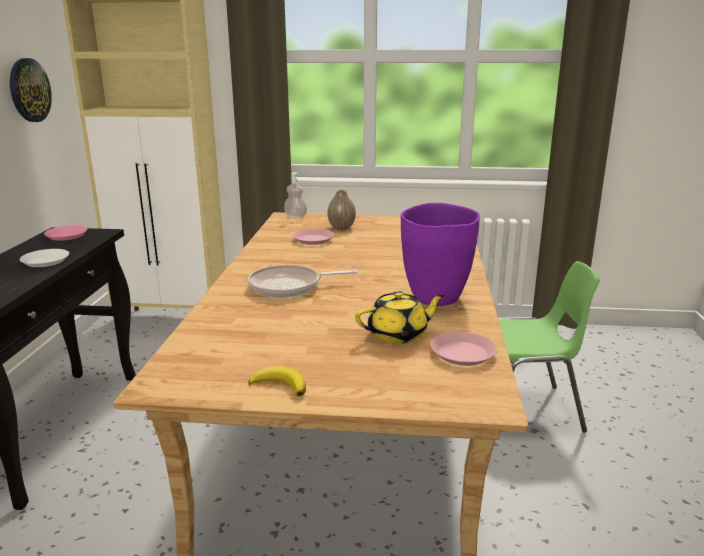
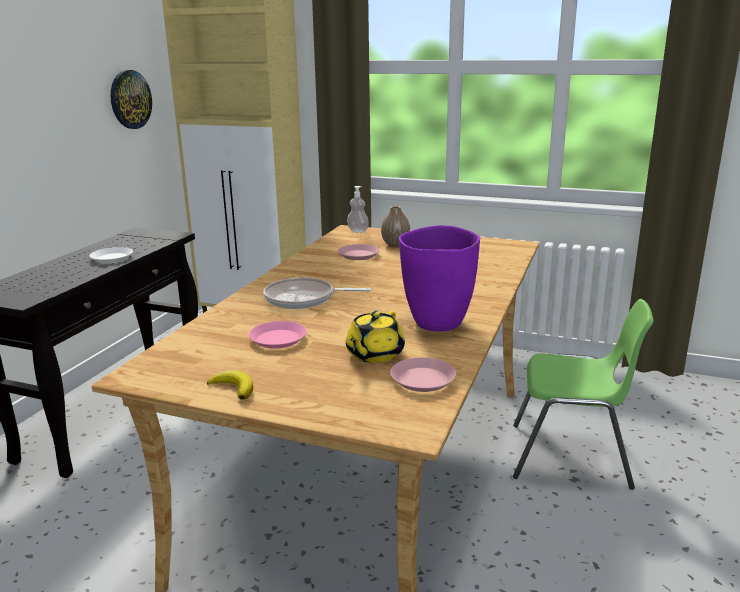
camera: 15 degrees right, 0 degrees up
(66, 236) = (142, 236): pink plate -> pink plate (278, 339)
(398, 334) = (374, 354): yellow teapot -> yellow teapot turned 120 degrees clockwise

